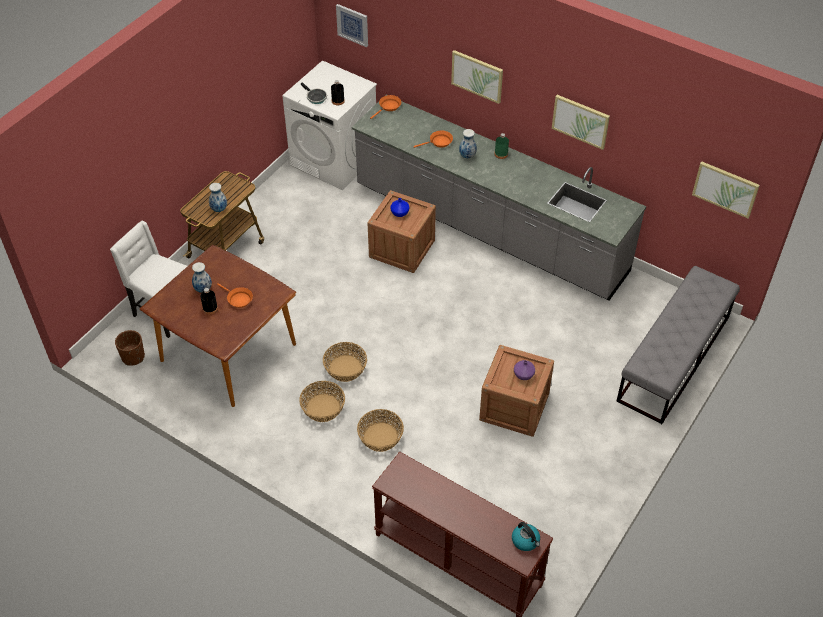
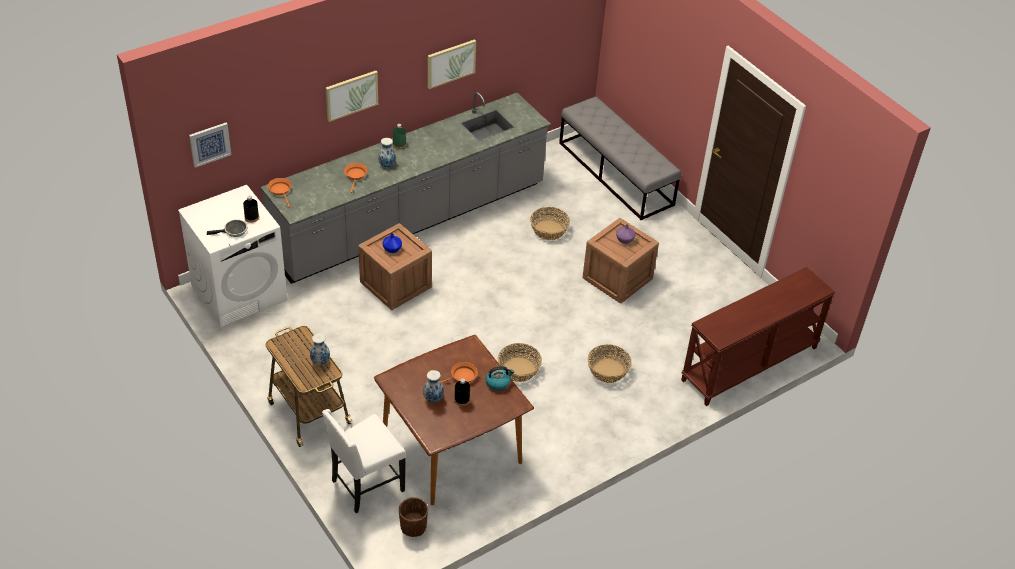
camera: 70 degrees left, 5 degrees down
(322, 408) = (556, 399): basket -> basket (548, 230)
(526, 541) = (804, 281): kettle -> kettle (498, 383)
(725, 189) = (569, 29): picture -> none

